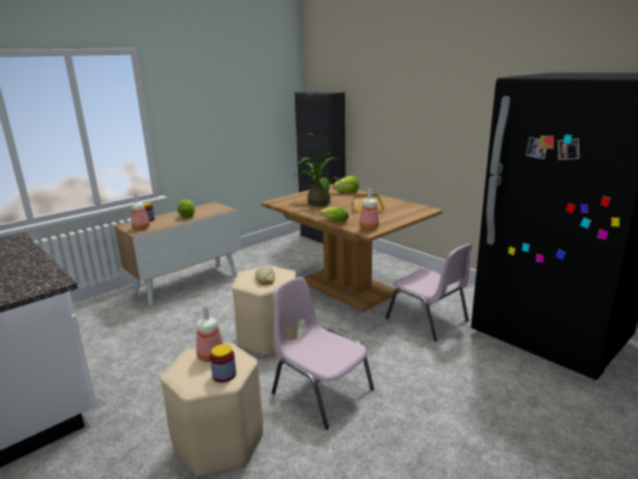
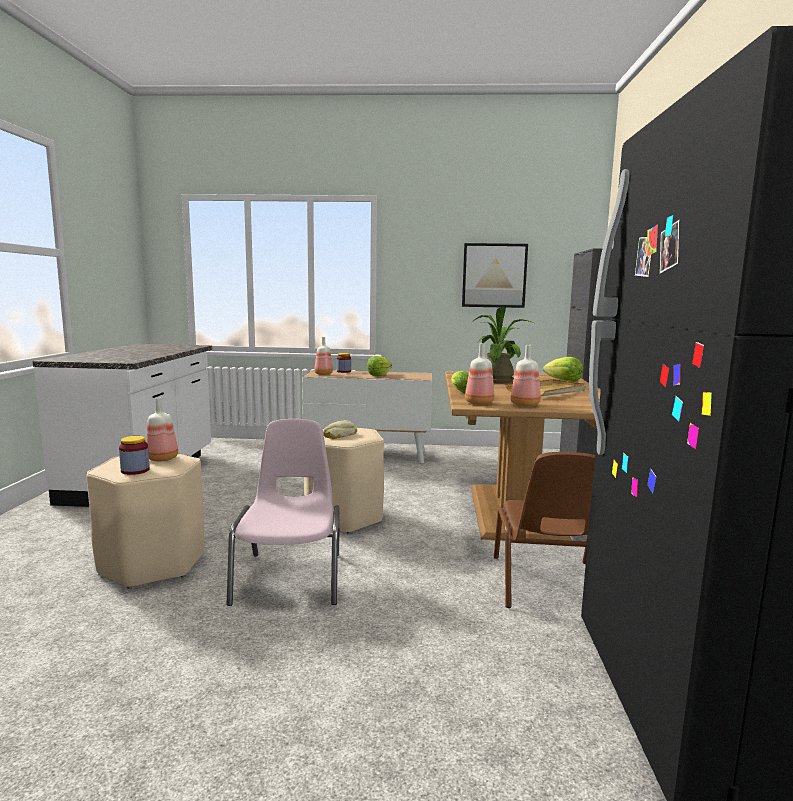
camera: 45 degrees right, 10 degrees down
(240, 113) = (494, 275): none -> picture
(390, 221) = (526, 405): none -> bottle
(428, 320) = (547, 585): pink chair -> brown chair

